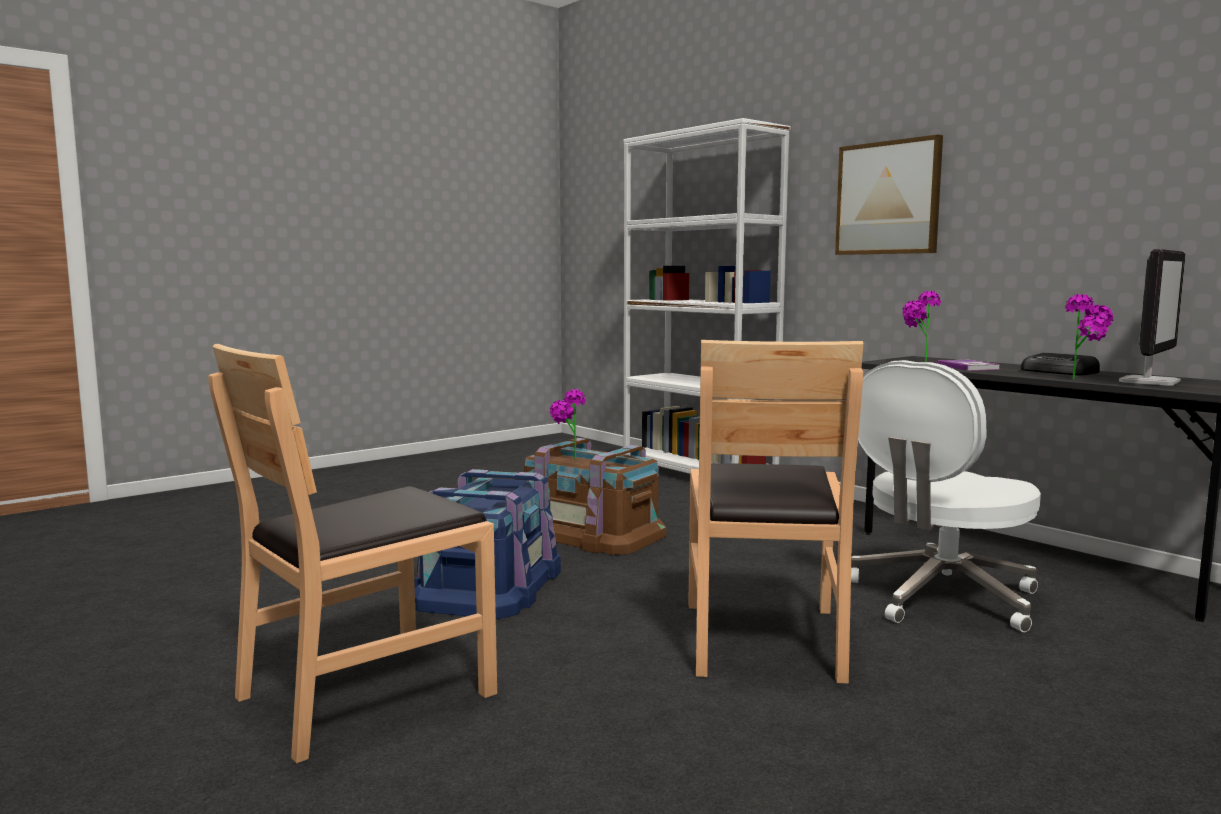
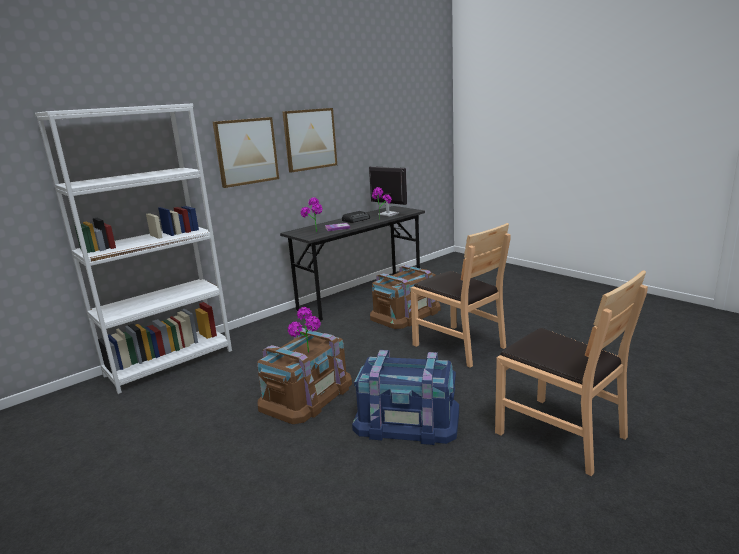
camera: 90 degrees left, 10 degrees up
(763, 639) = (459, 345): brown chair -> brown chair turned 45 degrees clockwise
(941, 597) = (406, 313): white office chair -> brown storage box
(1027, 178) = (310, 139): none -> picture

